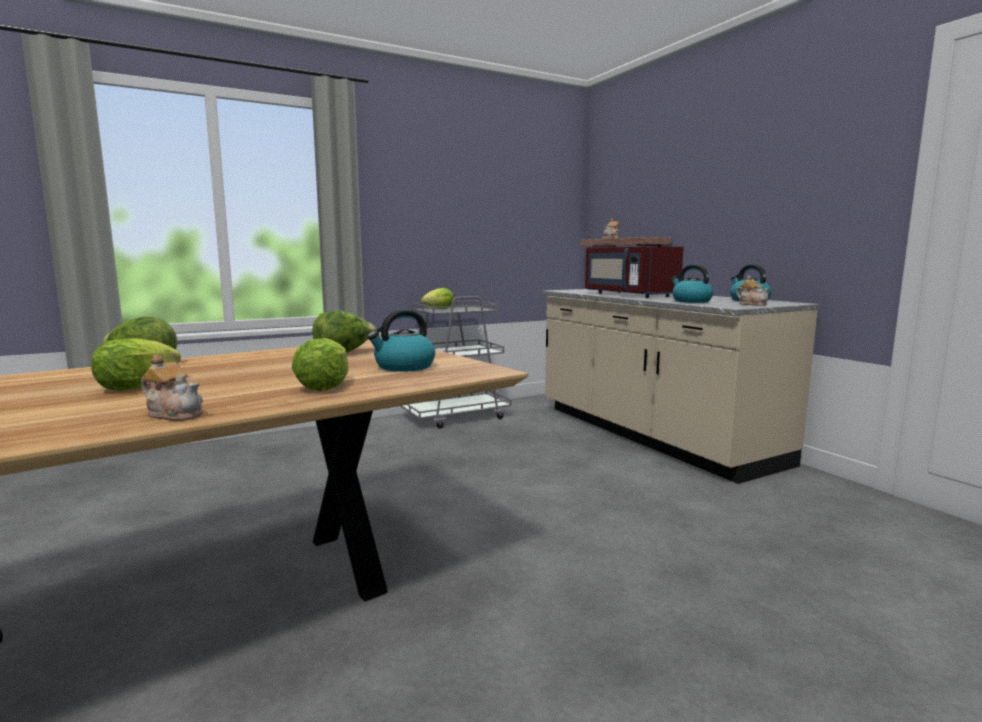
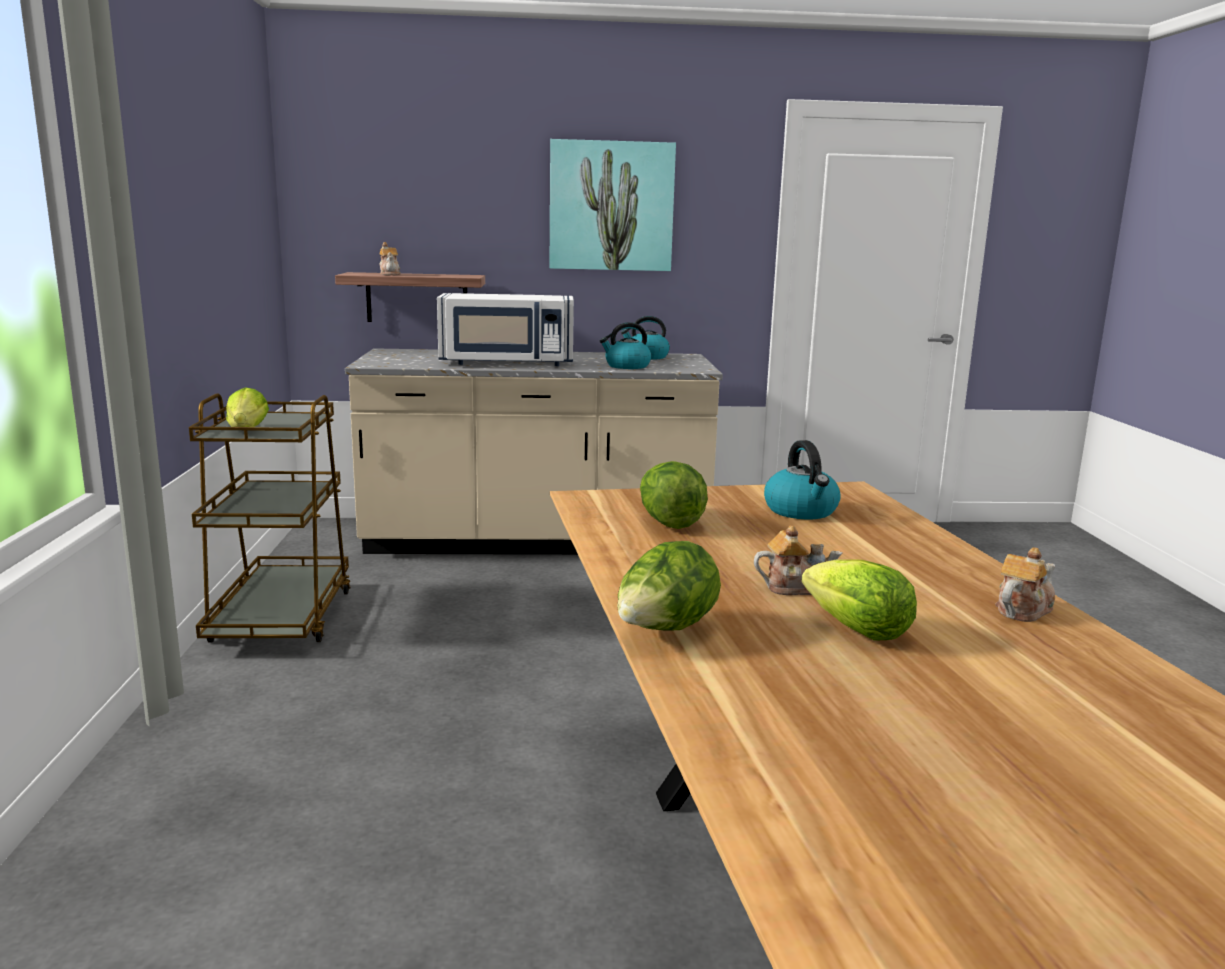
camera: 65 degrees left, 5 degrees up
(324, 387) = (901, 548): lettuce -> none
(456, 416) = (281, 618): grey cart -> brown cart
(628, 295) = (507, 363): red microwave -> white microwave
(752, 304) = (686, 363): teapot -> teapot (795, 587)
(755, 174) = (611, 206): none -> picture

